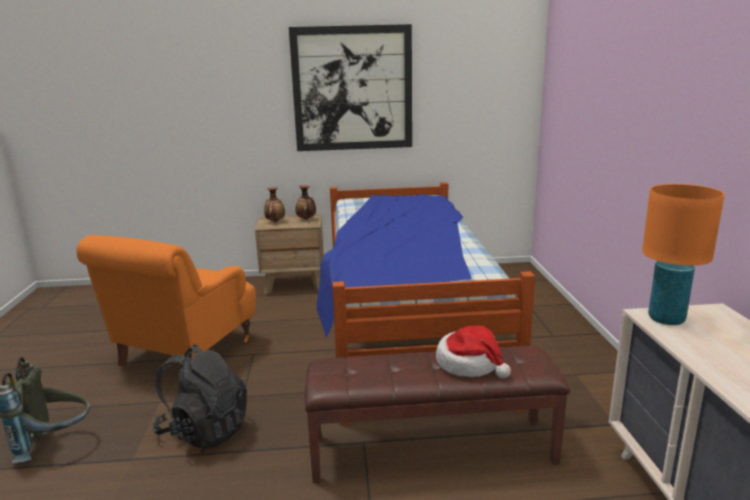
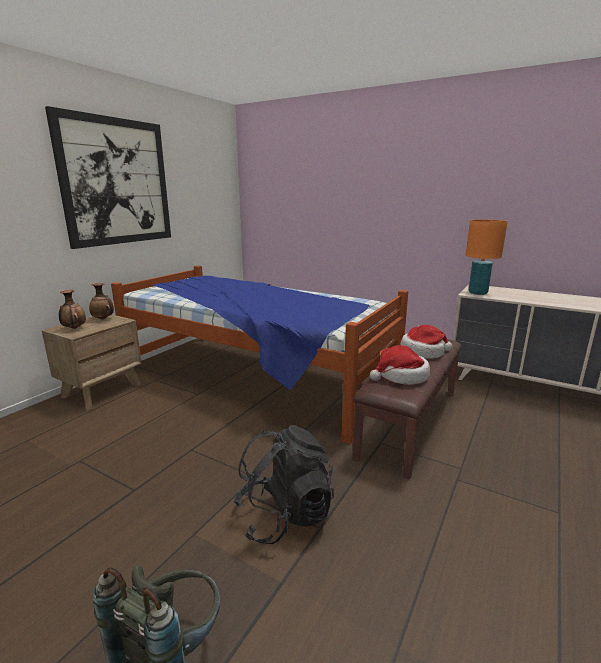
camera: 55 degrees left, 0 degrees up
(184, 353) = (120, 490): orange armchair -> none
(372, 369) = (401, 376): none -> hat

